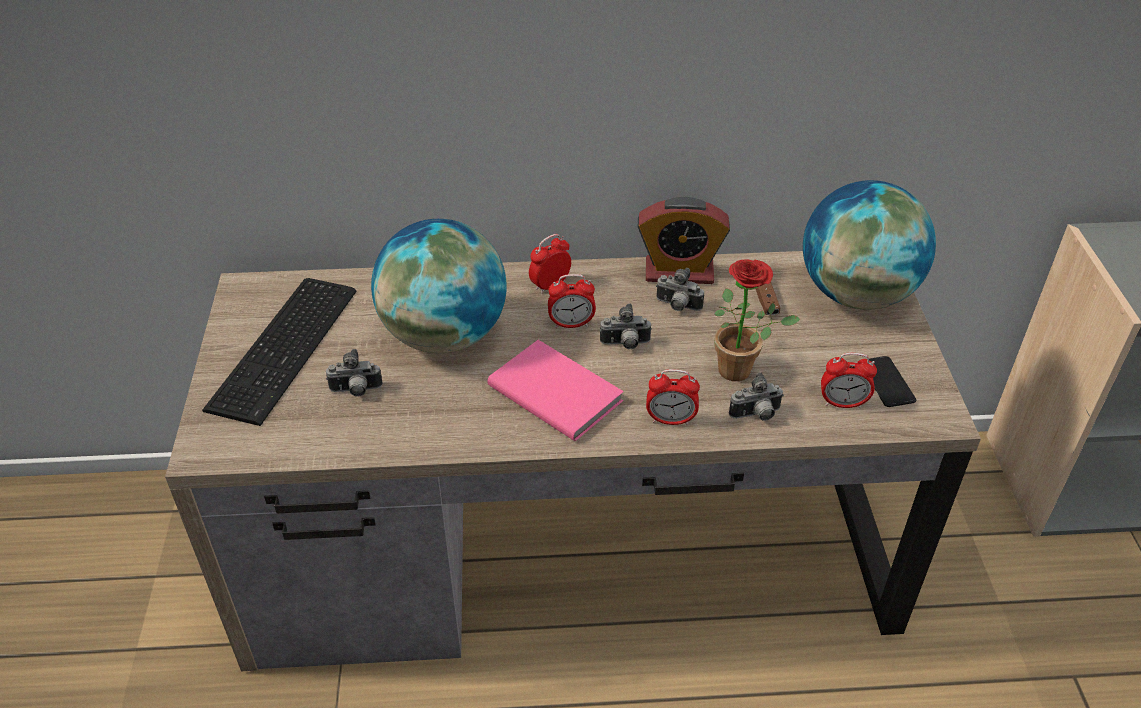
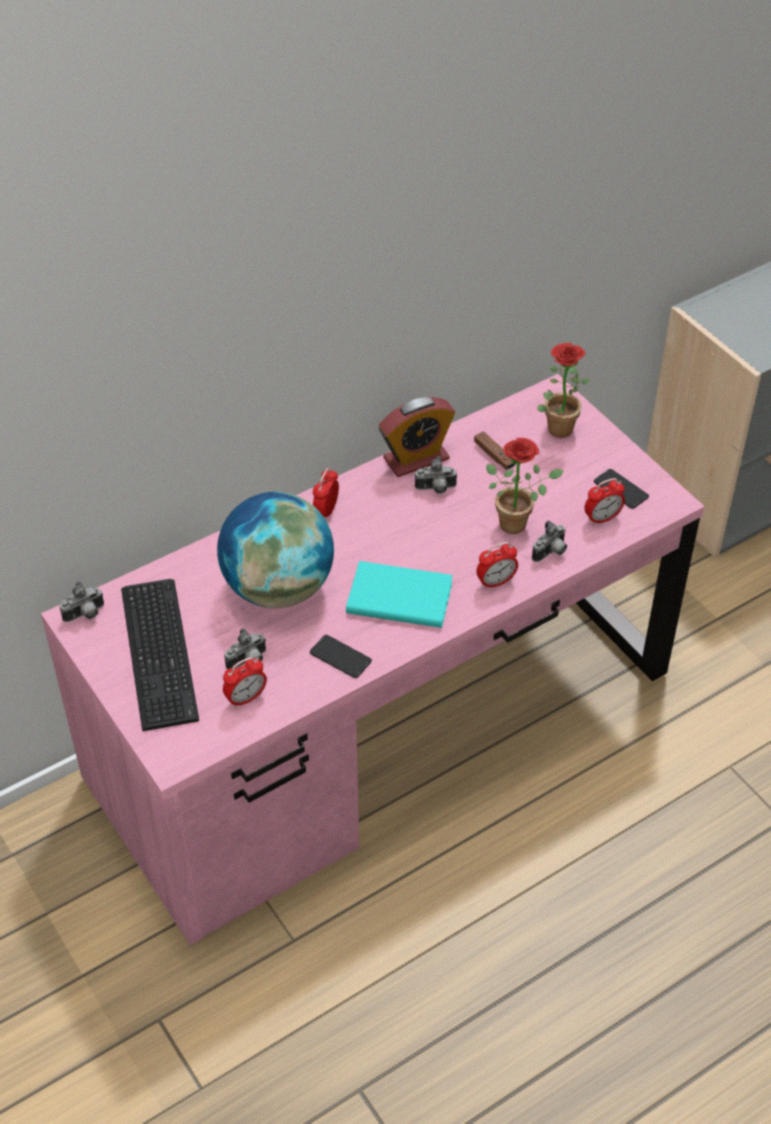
camera: 30 degrees left, 5 degrees up
(447, 425) = (340, 657): none -> phone
(556, 391) = (398, 596): pink book -> turquoise book
(569, 549) = (382, 725): brown desk -> pink desk
(571, 324) = (368, 537): alarm clock -> alarm clock (246, 698)
(625, 344) = (421, 537): camera -> camera (85, 615)
(857, 294) = (557, 425): globe -> potted plant

